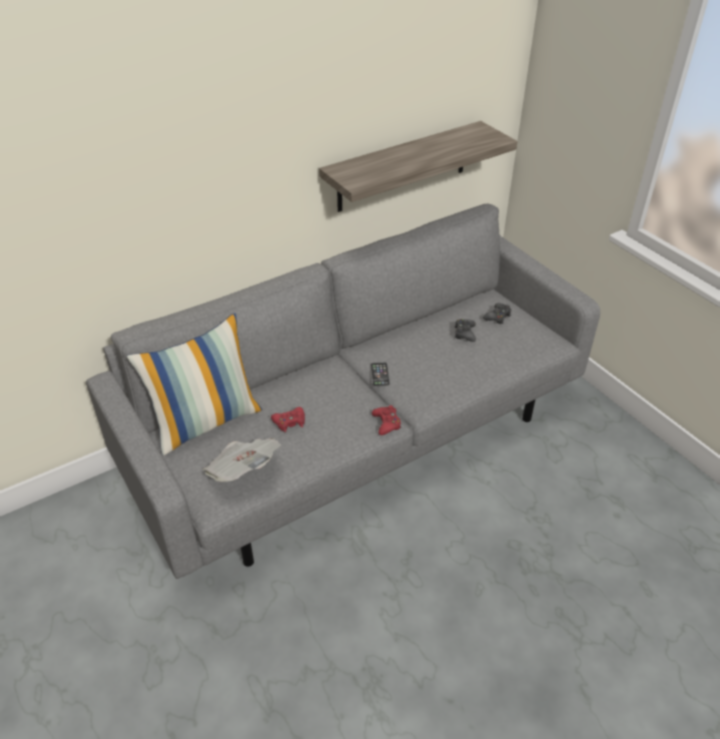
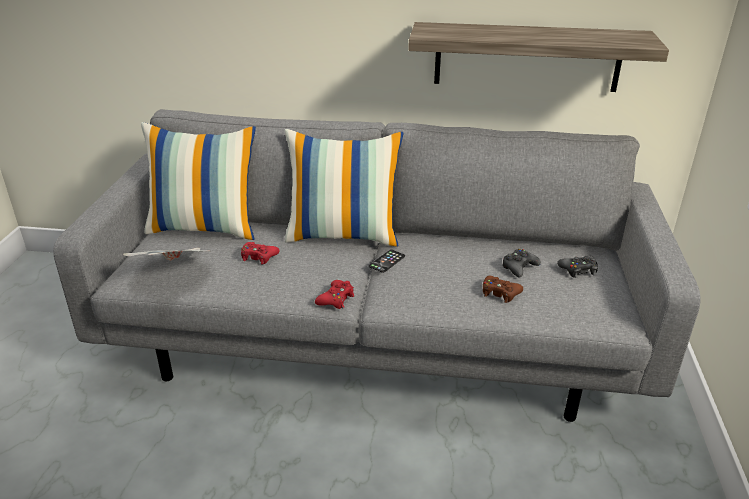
camera: 40 degrees right, 10 degrees down
(321, 368) = (343, 235): none -> pillow
(476, 360) = (500, 293): none -> brown game controller

